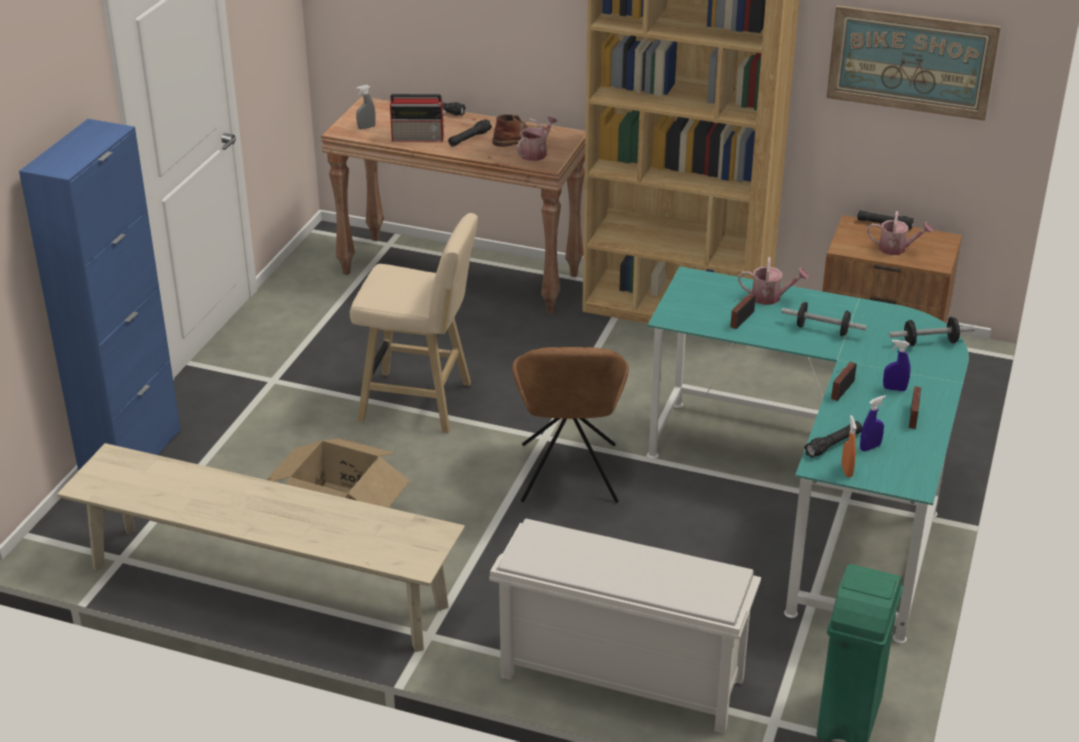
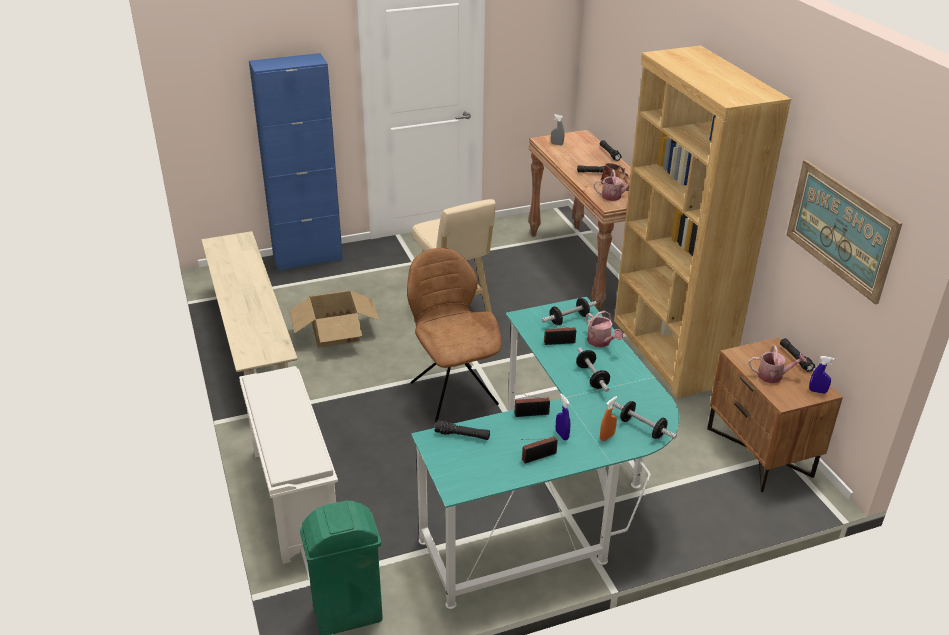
camera: 50 degrees right, 0 degrees up
(419, 137) = (571, 160): radio -> none
(568, 476) = (452, 391): brown chair -> brown chair turned 105 degrees clockwise
(708, 295) = (568, 319): none -> dumbbell
(846, 471) = (439, 453): orange spray bottle -> orange spray bottle (607, 437)
(870, 447) = (478, 452): blue spray bottle -> blue spray bottle (817, 391)
(896, 249) = (773, 376): watering can -> watering can turned 60 degrees counterclockwise

